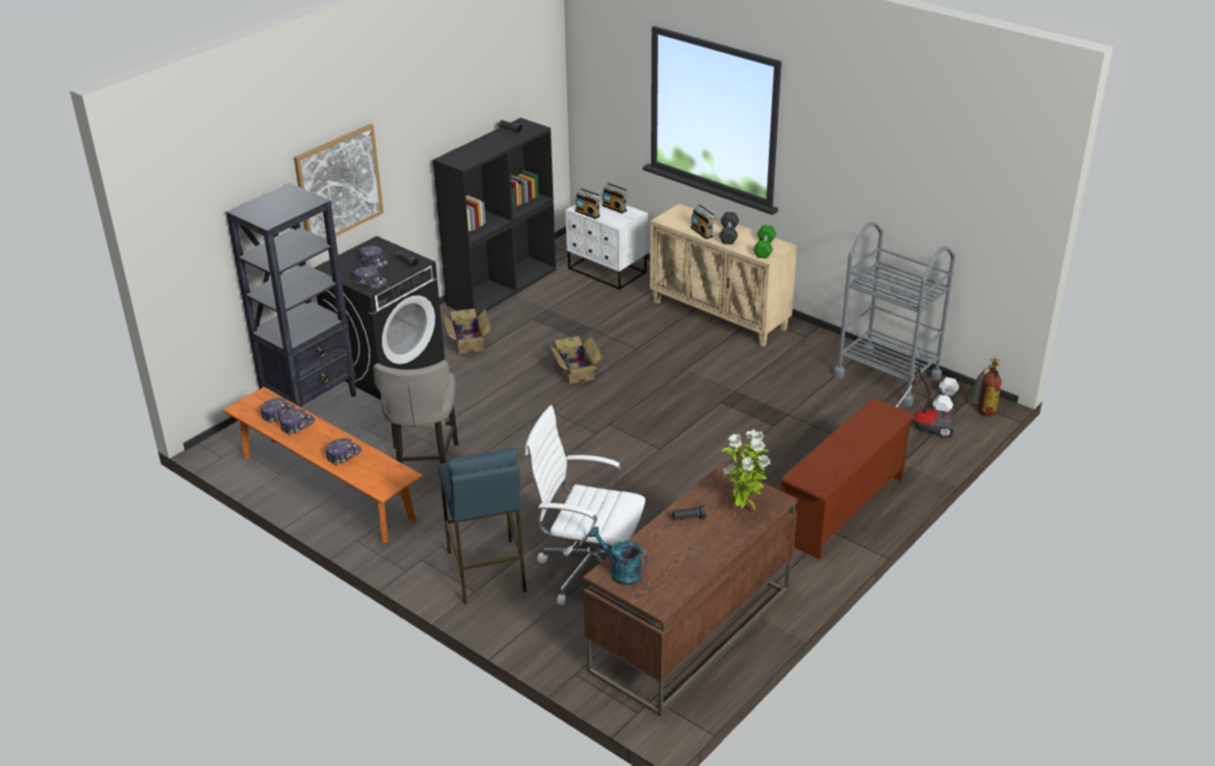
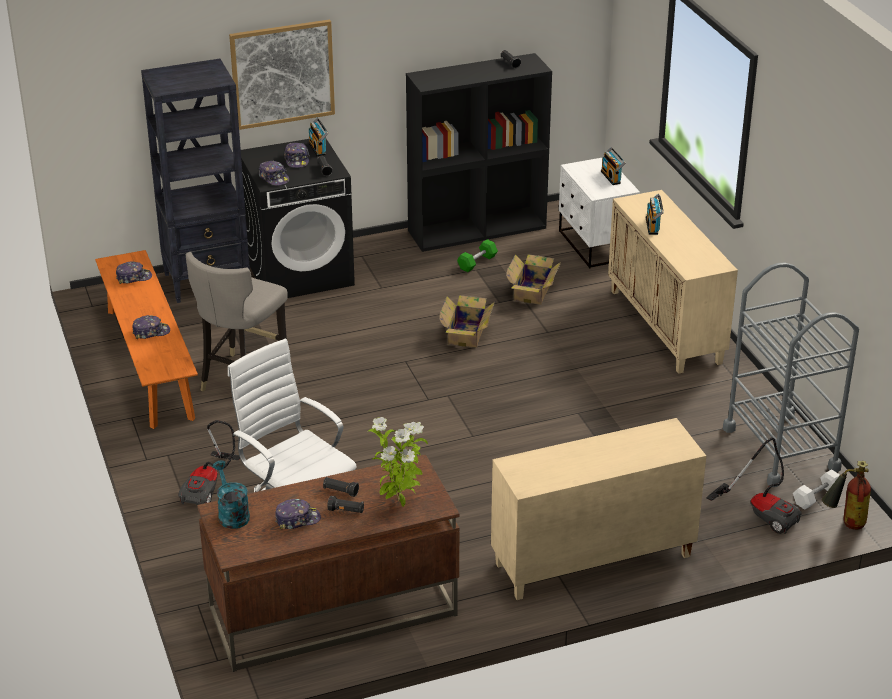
camera: 30 degrees right, 0 degrees up
(297, 425) = (139, 293): cap -> cap (297, 519)
(468, 342) = (395, 272): cardboard box -> cardboard box (533, 291)
(486, 572) = (210, 487): blue stool -> vacuum cleaner
(588, 213) = (579, 175): radio -> radio (318, 149)
(710, 532) = (346, 511): none -> black flashlight
(728, 234) = (677, 237): black dumbbell -> none
(764, 248) = (699, 262): green dumbbell -> green dumbbell (477, 262)
(843, 509) = (592, 561): brown shoe rack -> beige cabinet

